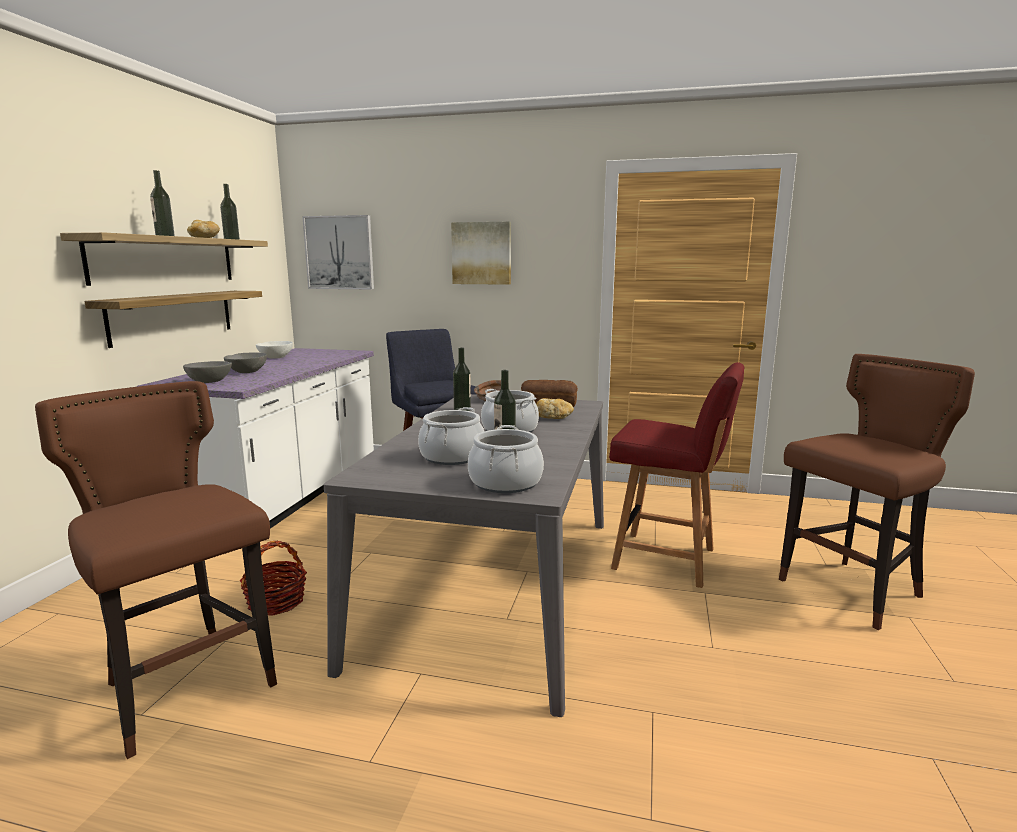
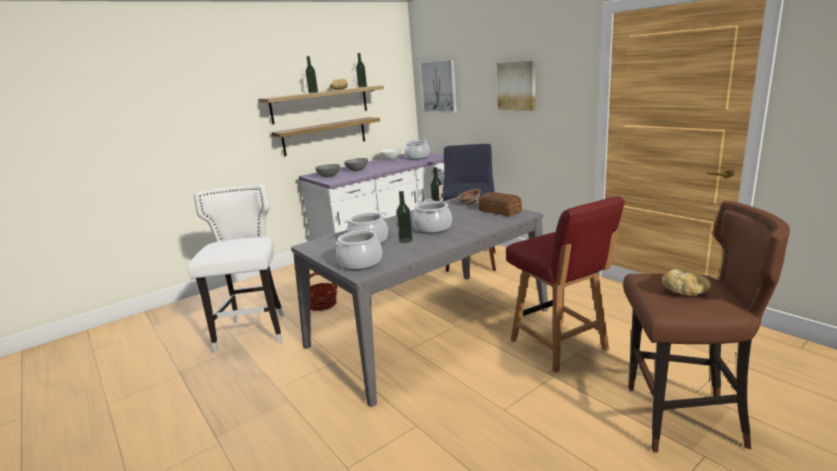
camera: 40 degrees right, 5 degrees up
(188, 690) = (254, 333): brown stool -> white stool
(319, 354) = (417, 157): none -> cooking pot
(553, 417) = (478, 223): bread -> bread (685, 291)

